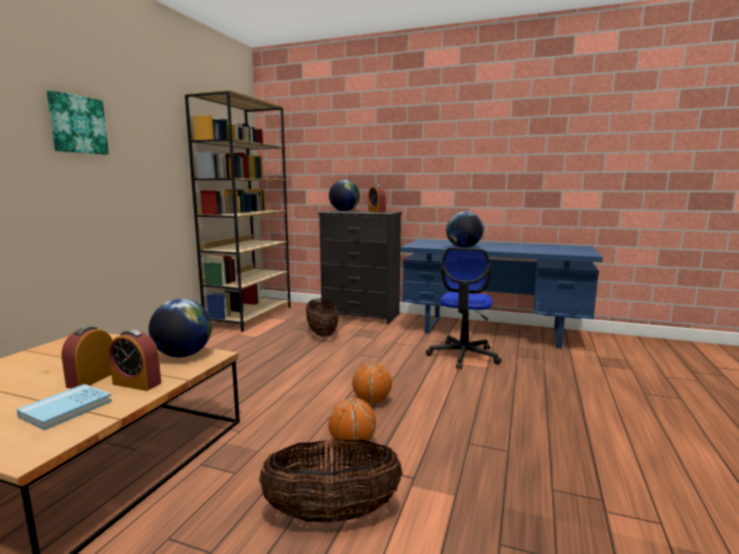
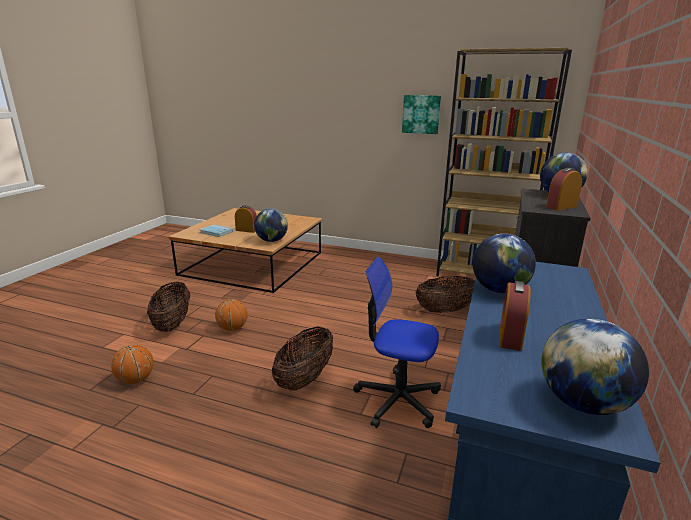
camera: 90 degrees right, 10 degrees up
(77, 124) = (360, 94): picture -> picture (421, 114)
(137, 383) = (236, 238): alarm clock -> alarm clock (510, 336)
(372, 401) = (290, 336): basketball -> basketball (135, 380)
(451, 389) = (305, 378): none -> basket
(568, 247) = (582, 403): none -> globe

